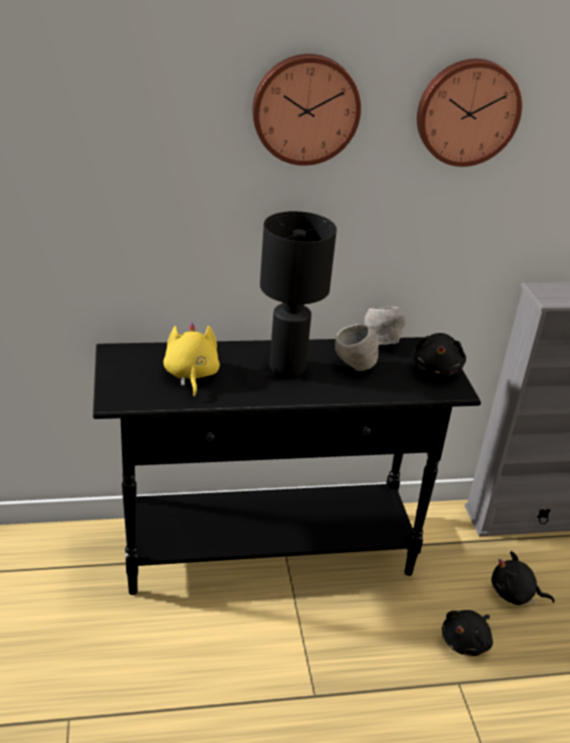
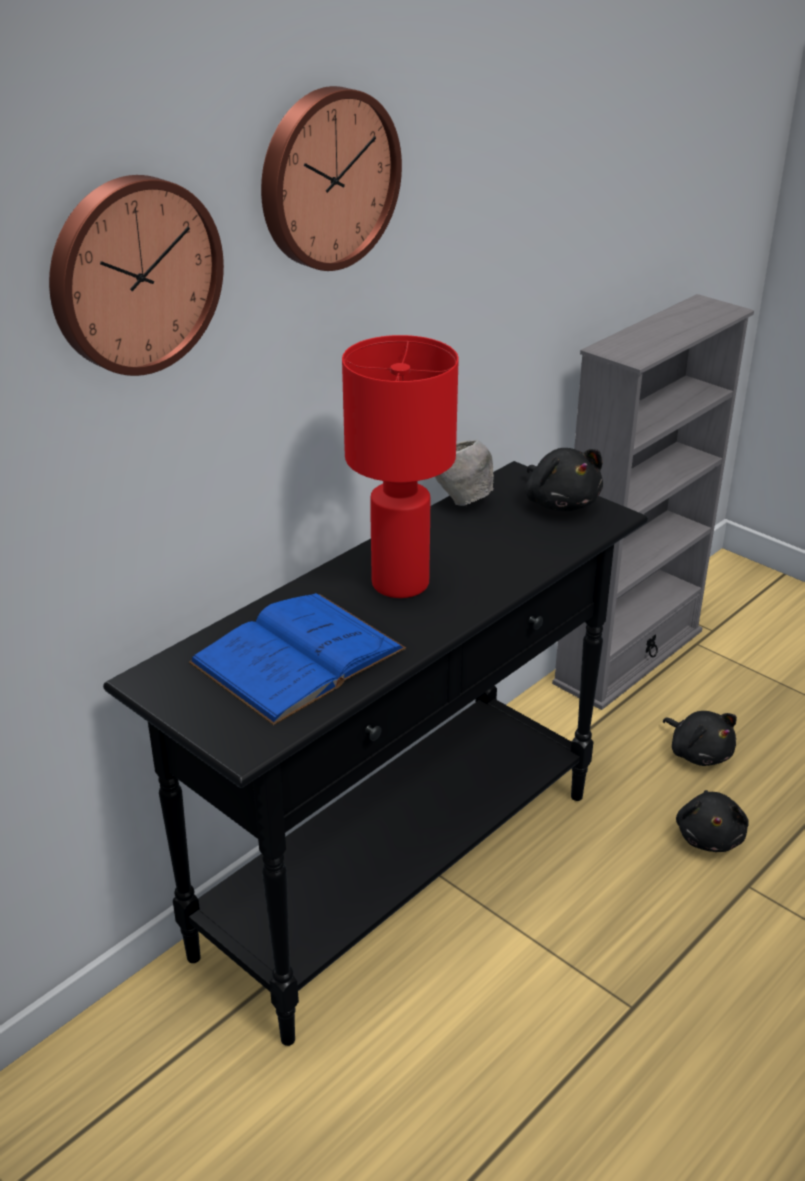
camera: 35 degrees left, 0 degrees up
(191, 375) = (298, 656): yellow plush toy -> blue book
(287, 367) = (399, 583): black table lamp -> red table lamp
(355, 367) = (474, 543): grey bowl -> none
(467, 112) = (501, 127): wall clock -> wall clock (132, 274)
(514, 594) = (698, 752): black plush toy -> black plush toy turned 105 degrees counterclockwise

